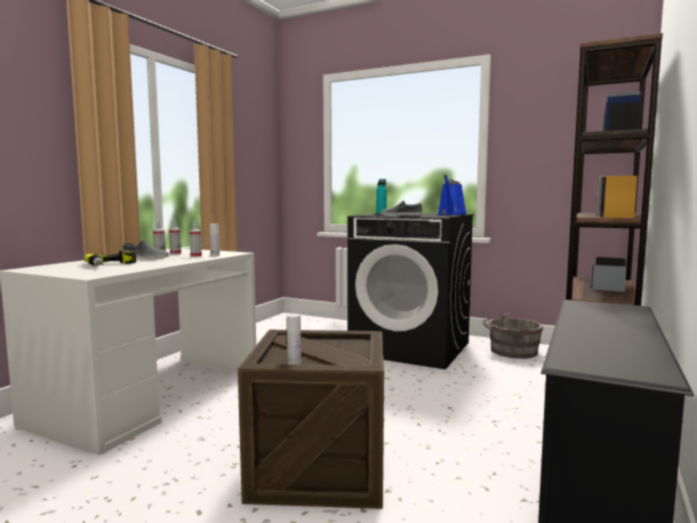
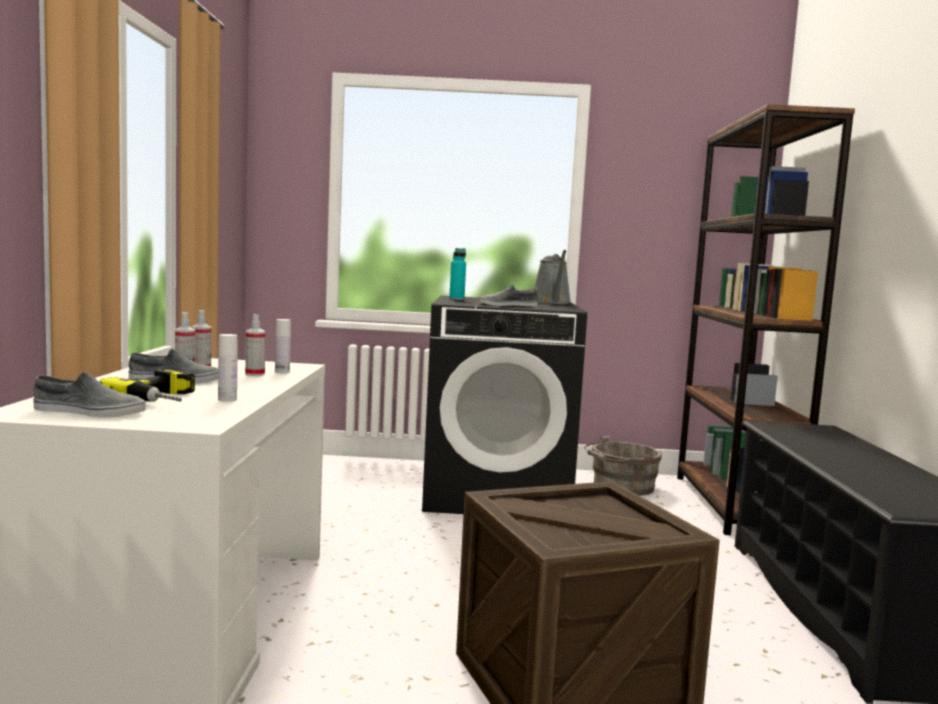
camera: 25 degrees left, 0 degrees up
(59, 269) = (88, 412): none -> grey shoe
(294, 363) = (584, 542): white bottle -> white bottle (227, 399)
(451, 214) = (552, 303): blue watering can -> grey watering can

